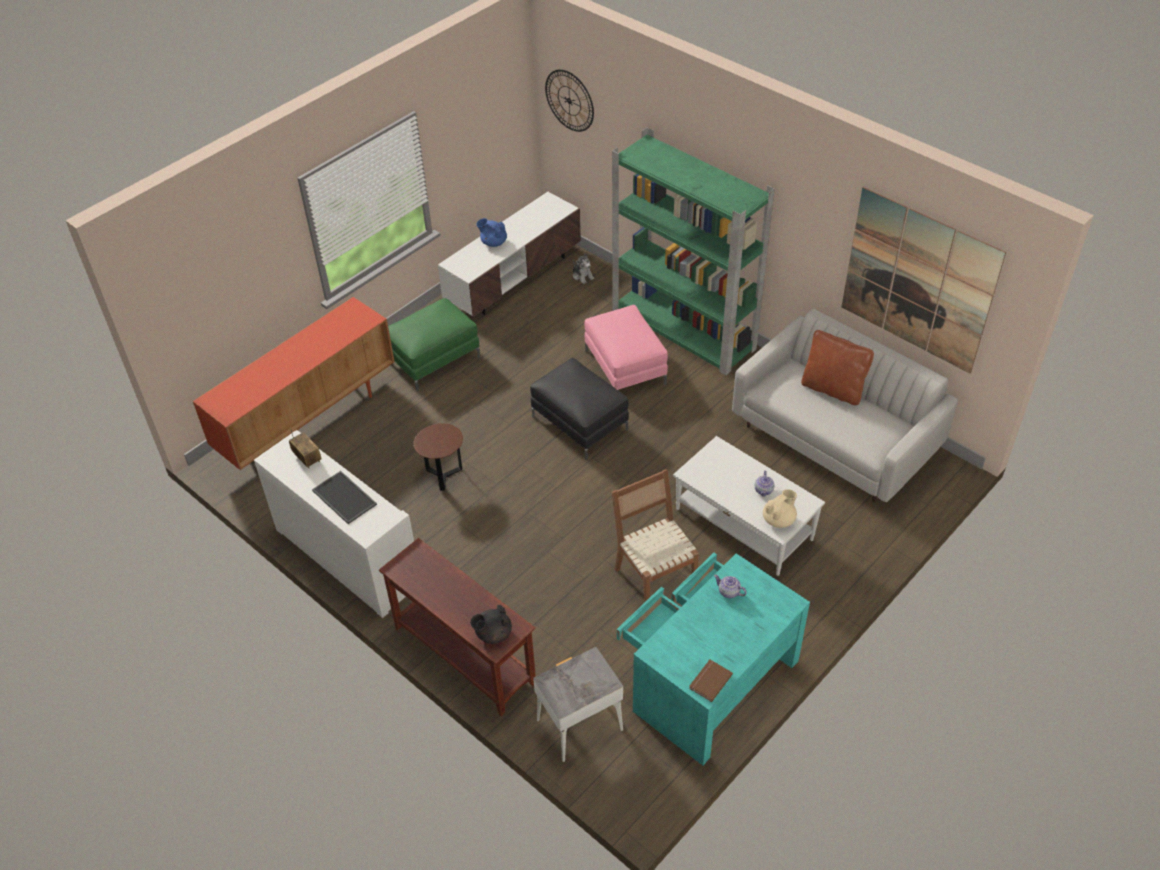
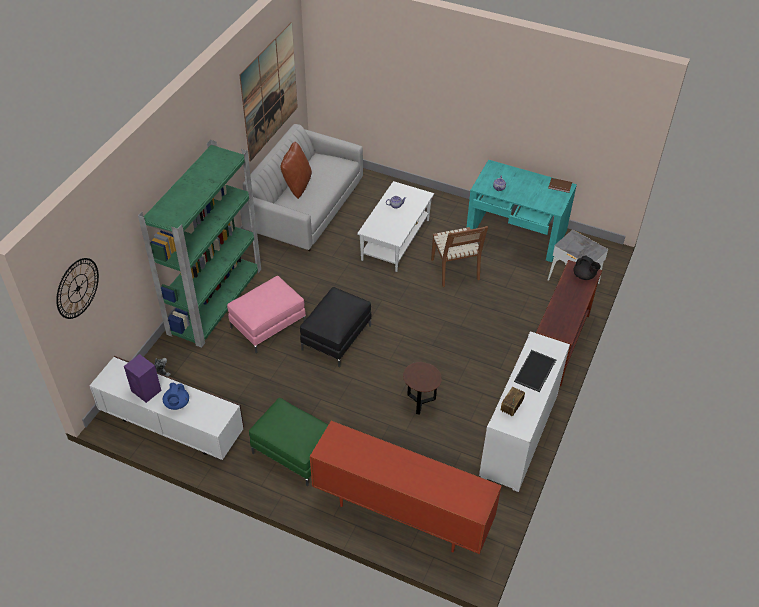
camera: 110 degrees left, 0 degrees up
(520, 225) = (146, 391): none -> purple speaker
(654, 576) = (455, 271): chair -> chair turned 60 degrees counterclockwise
(779, 519) = (416, 196): beige teapot -> none

